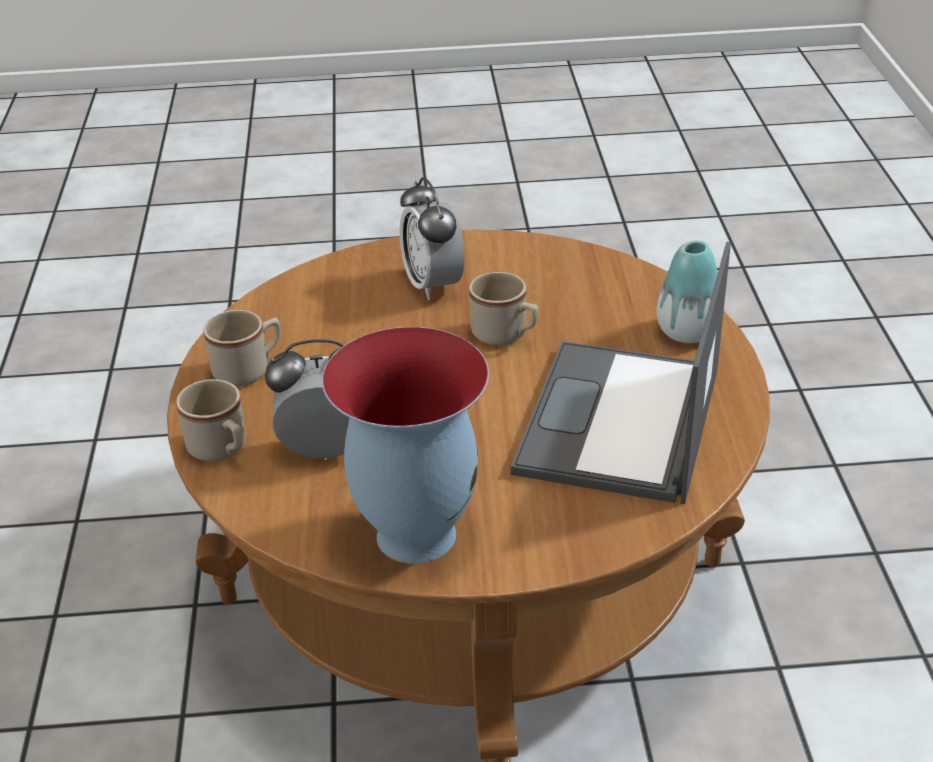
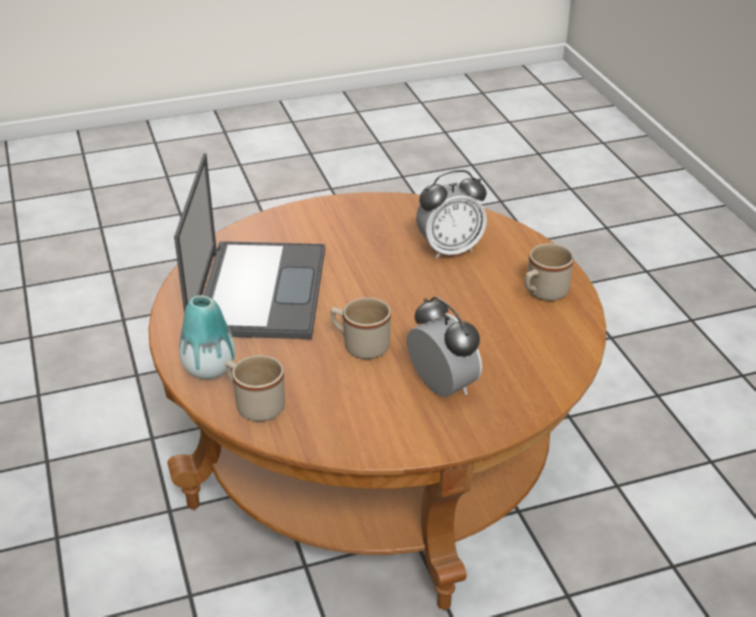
camera: 165 degrees right, 0 degrees up
(221, 450) = (516, 241): beige mug -> beige mug (255, 405)
(413, 534) = (371, 215): vase -> none

